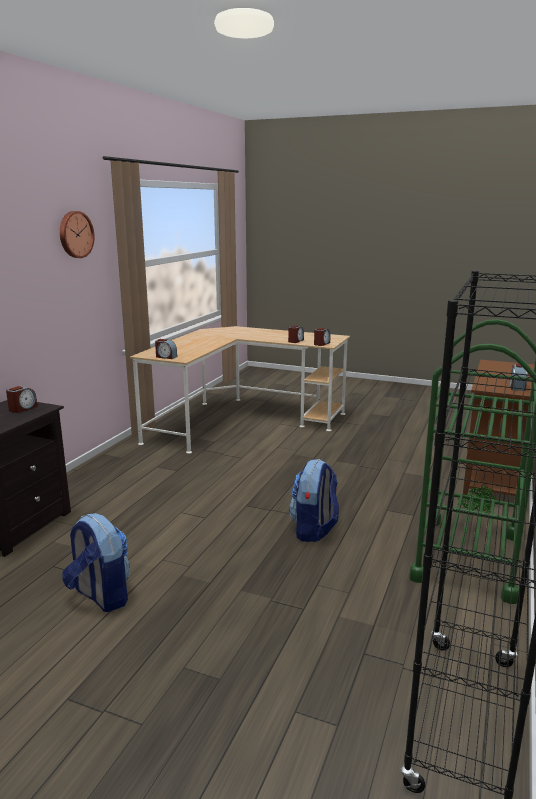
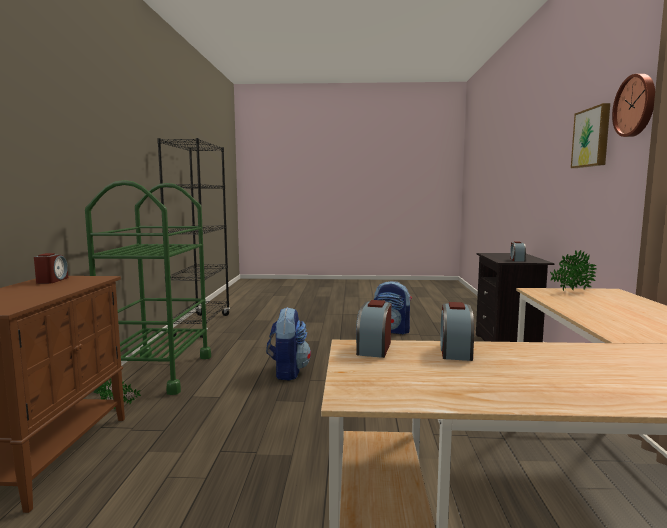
camera: 160 degrees right, 10 degrees down
(31, 256) = (592, 137): none -> picture
(166, 357) = (570, 291): alarm clock -> potted plant

